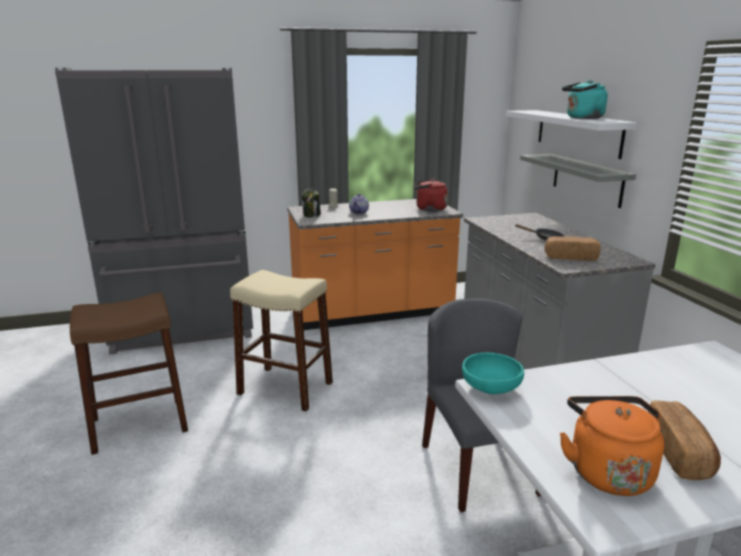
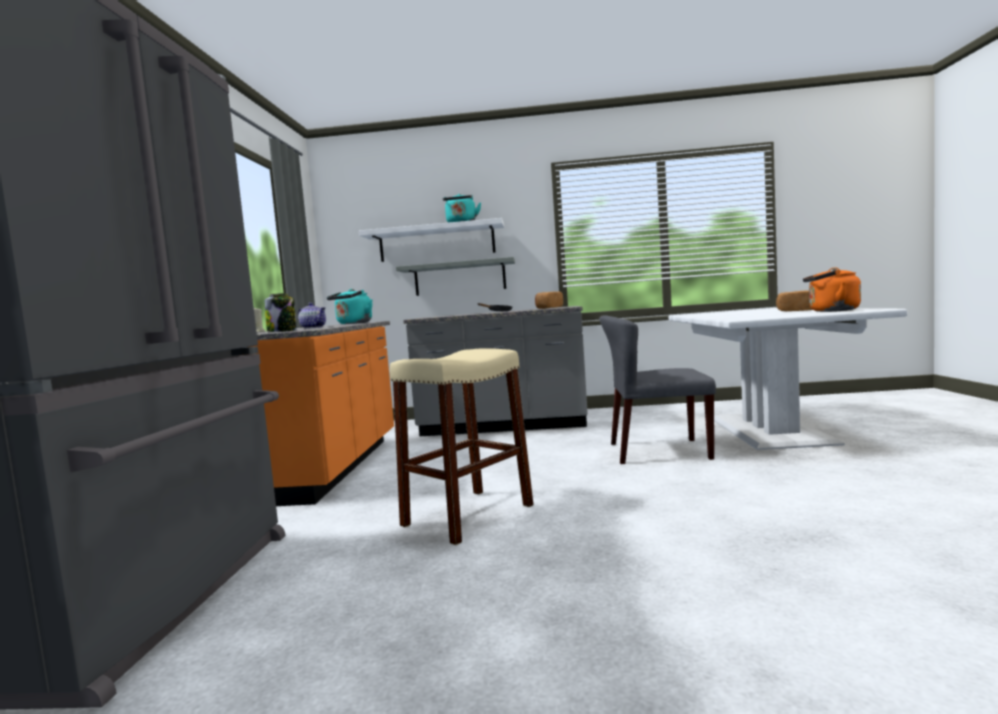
camera: 70 degrees left, 15 degrees down
(139, 425) = (487, 628): brown stool -> none
(429, 209) = (353, 323): red kettle -> turquoise kettle
(491, 388) = (740, 319): turquoise bowl -> none

